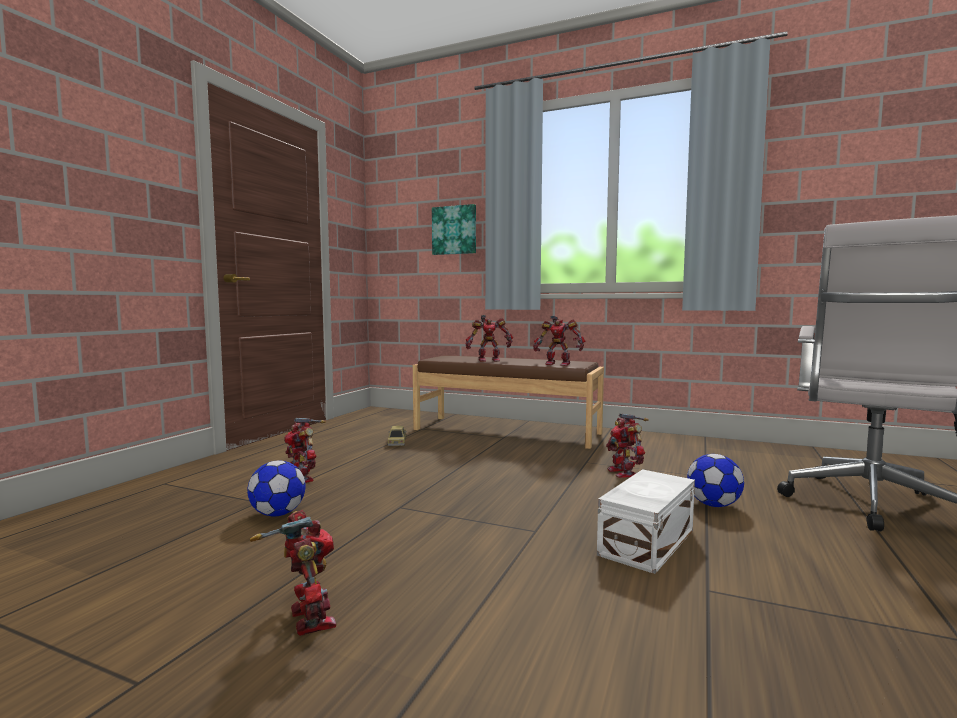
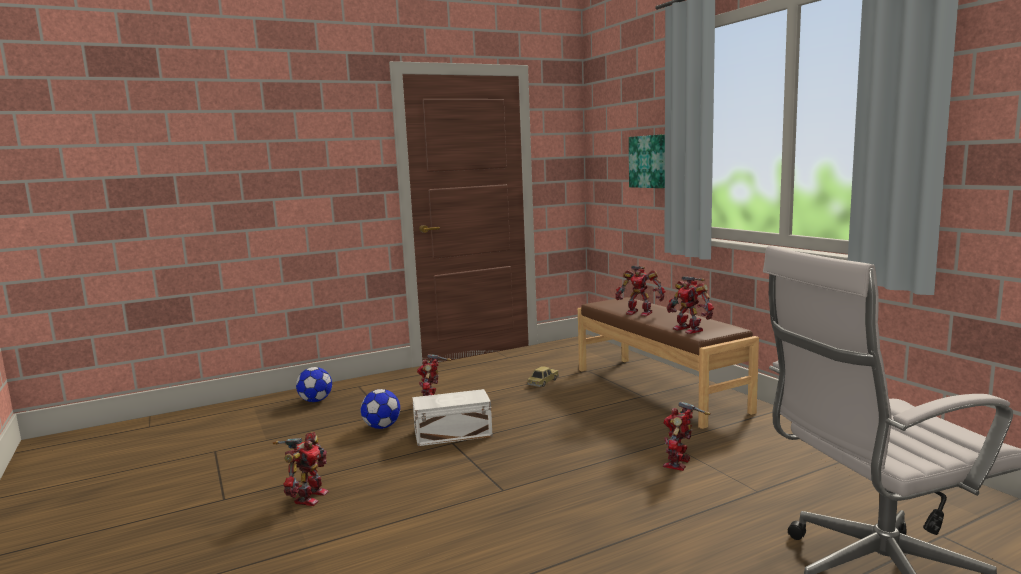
camera: 40 degrees right, 5 degrees up
(644, 542) = (560, 527): white storage box -> white storage box (451, 433)
(713, 505) = (692, 520): football -> football (315, 401)

